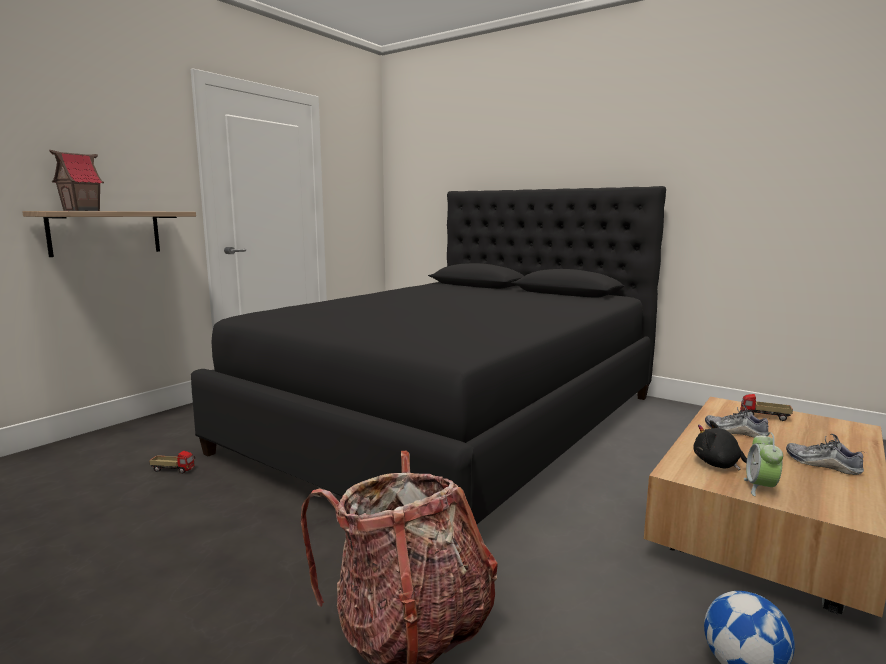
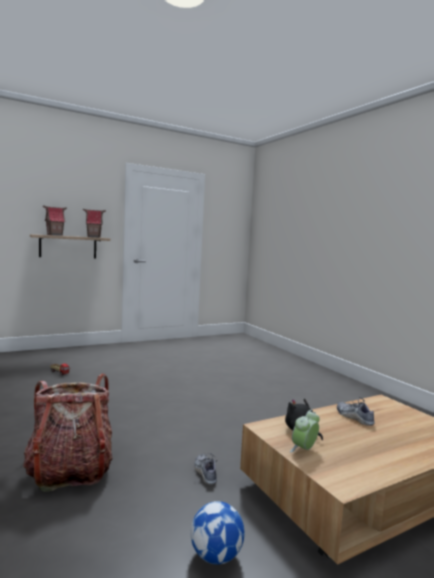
camera: 25 degrees right, 5 degrees down
(160, 211) = (94, 237): none -> toy house
(455, 422) = (228, 381): black bed -> none
(764, 417) = (398, 414): toy truck -> none
(822, 464) = (382, 451): shoe -> shoe (205, 473)

